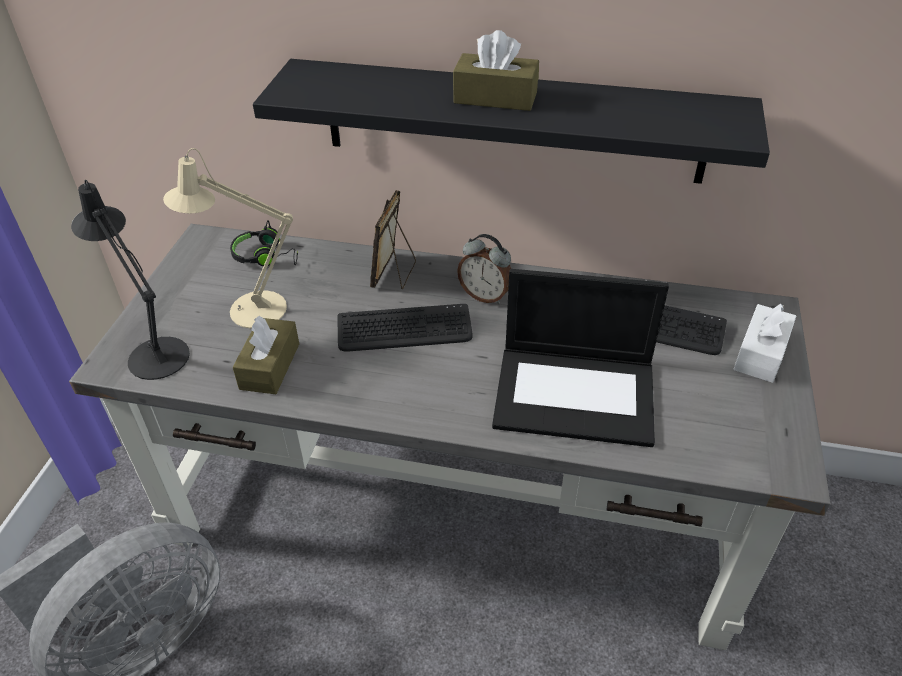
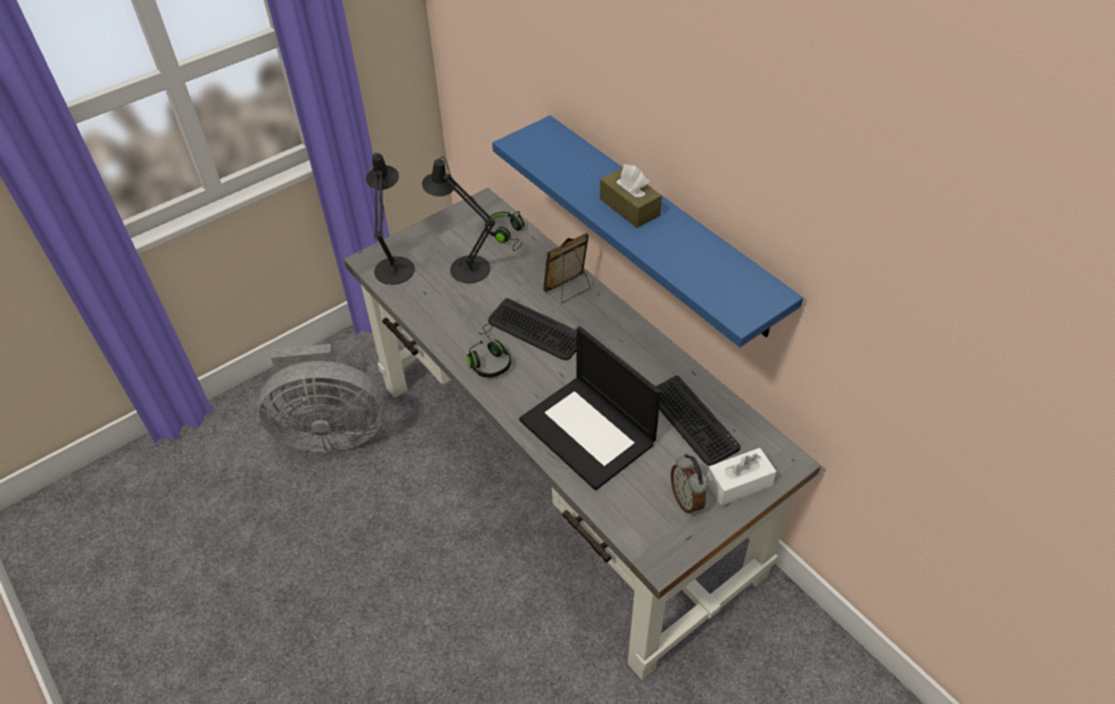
camera: 40 degrees right, 5 degrees up
(249, 310) = (465, 267): beige table lamp -> black table lamp
(270, 366) = (443, 309): brown tissue box -> none
(384, 387) = (488, 359): none -> black headphones
(485, 295) = (607, 336): alarm clock -> alarm clock (687, 500)
(512, 121) = (661, 225): black shelf -> blue shelf

